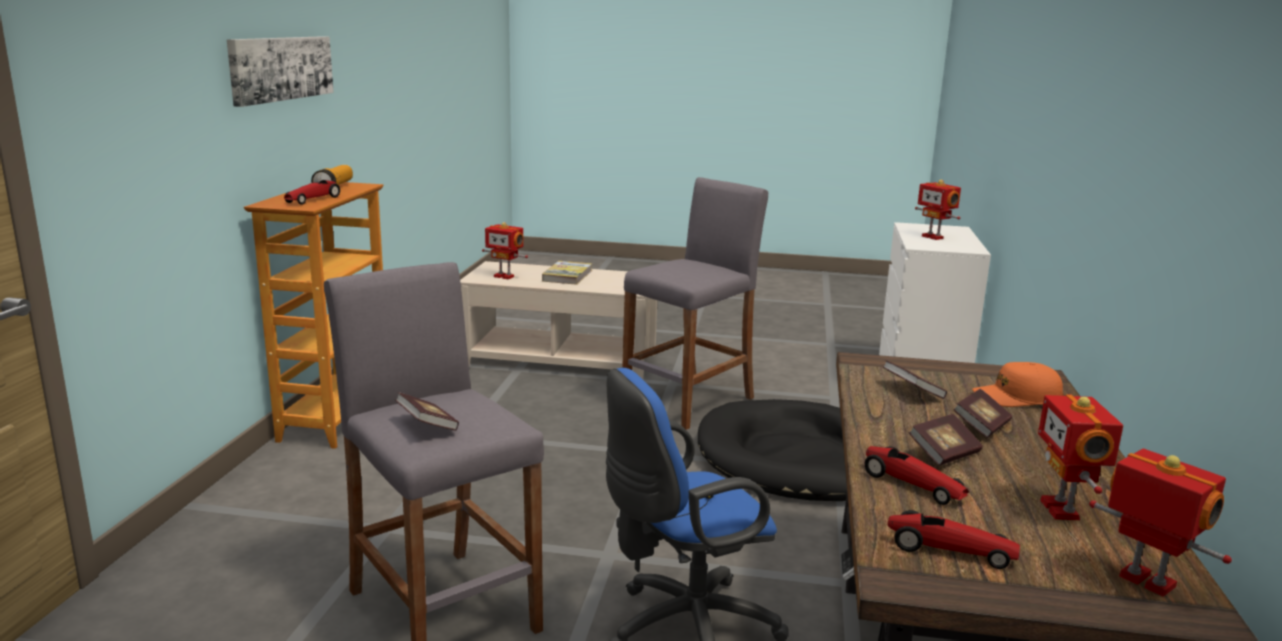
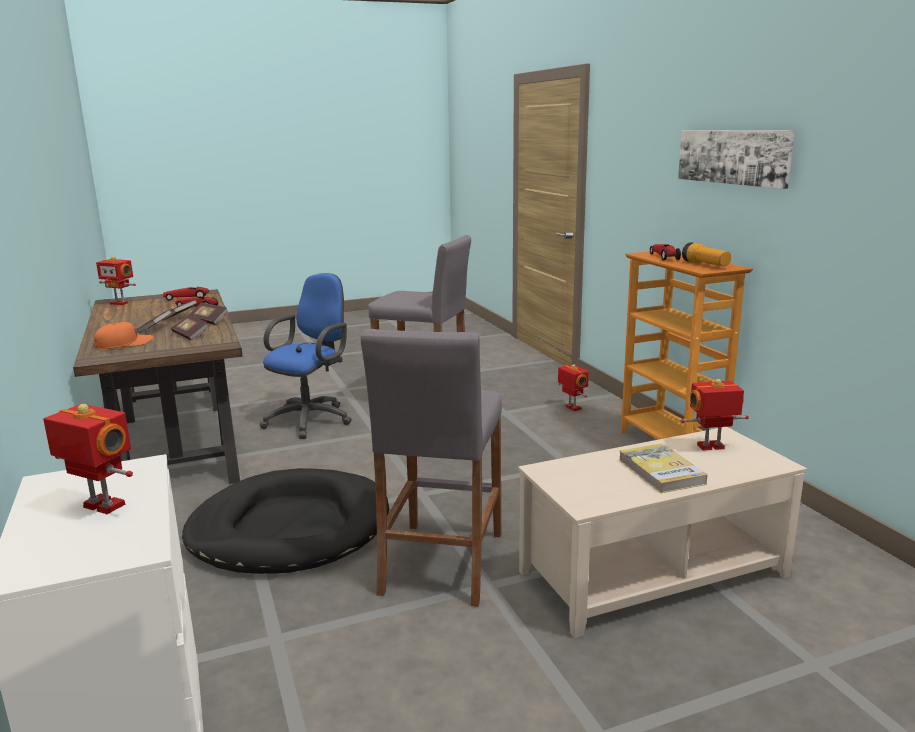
camera: 150 degrees right, 0 degrees up
(427, 425) = (411, 292): book -> book (208, 321)
(1062, 510) = (135, 312): toy robot -> toy robot (572, 408)

